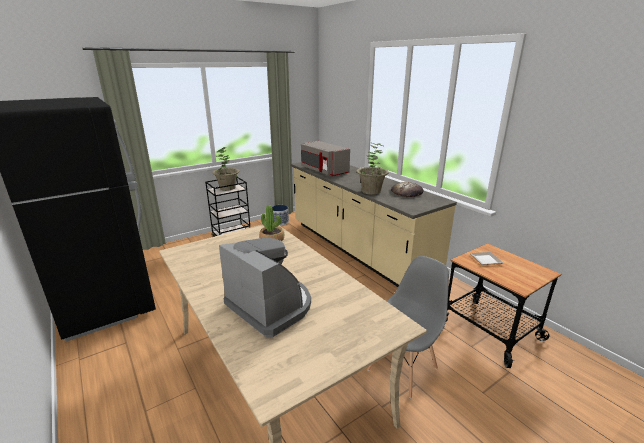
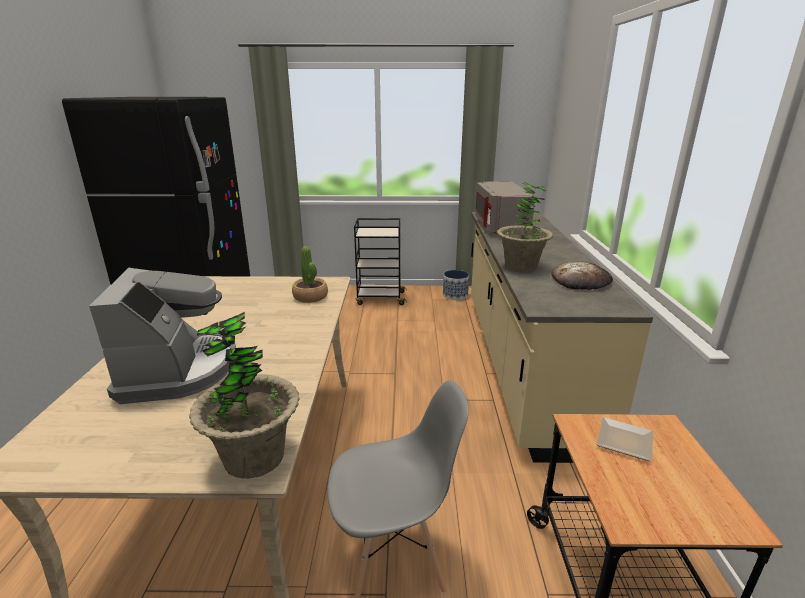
camera: 35 degrees right, 0 degrees up
(227, 188) = (380, 231): potted plant -> potted plant (254, 457)

